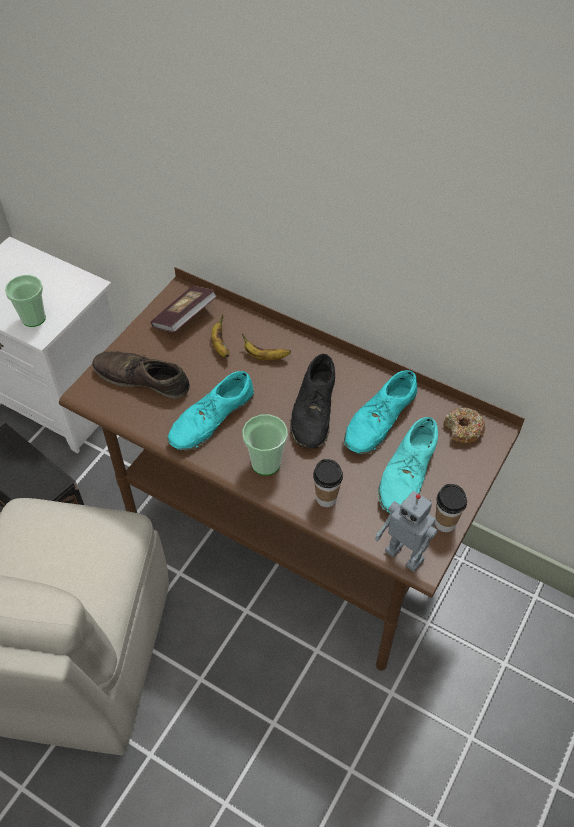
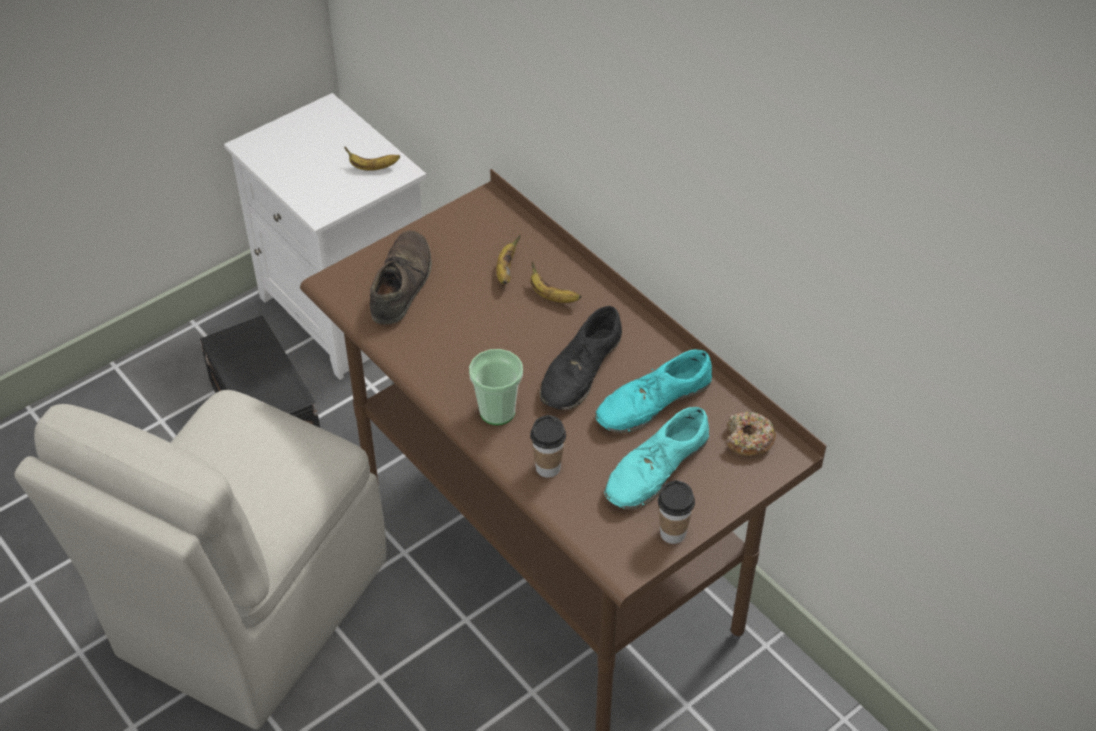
camera: 20 degrees right, 5 degrees down
(33, 318) = (321, 193): cup -> none
(67, 288) = (373, 167): none -> banana
(142, 379) = (401, 284): brown shoe -> brown shoe turned 60 degrees clockwise
(185, 318) = (479, 230): book -> none
(211, 419) = (458, 348): turquoise shoe -> none
(405, 554) = (609, 552): toy robot -> none

